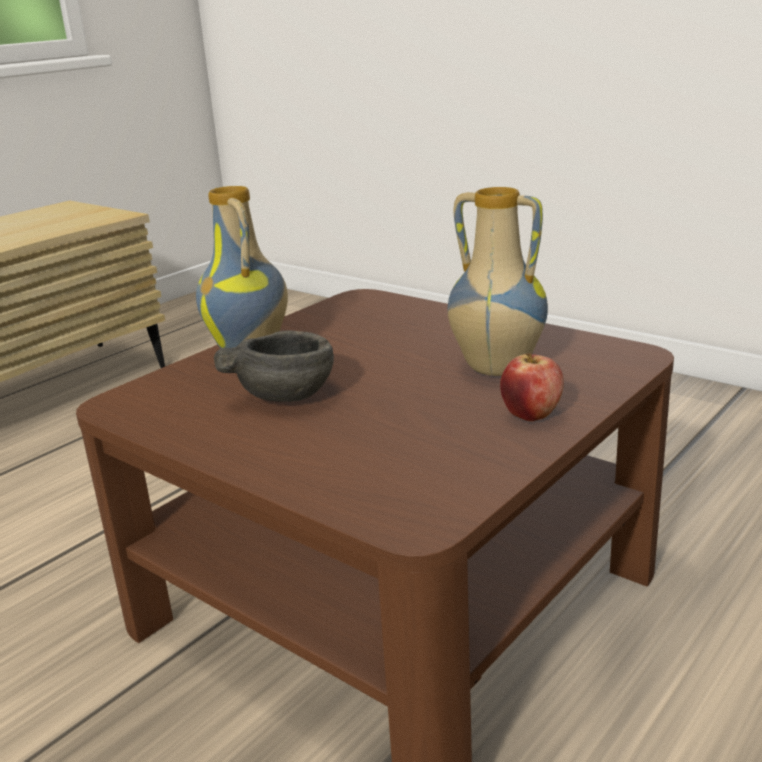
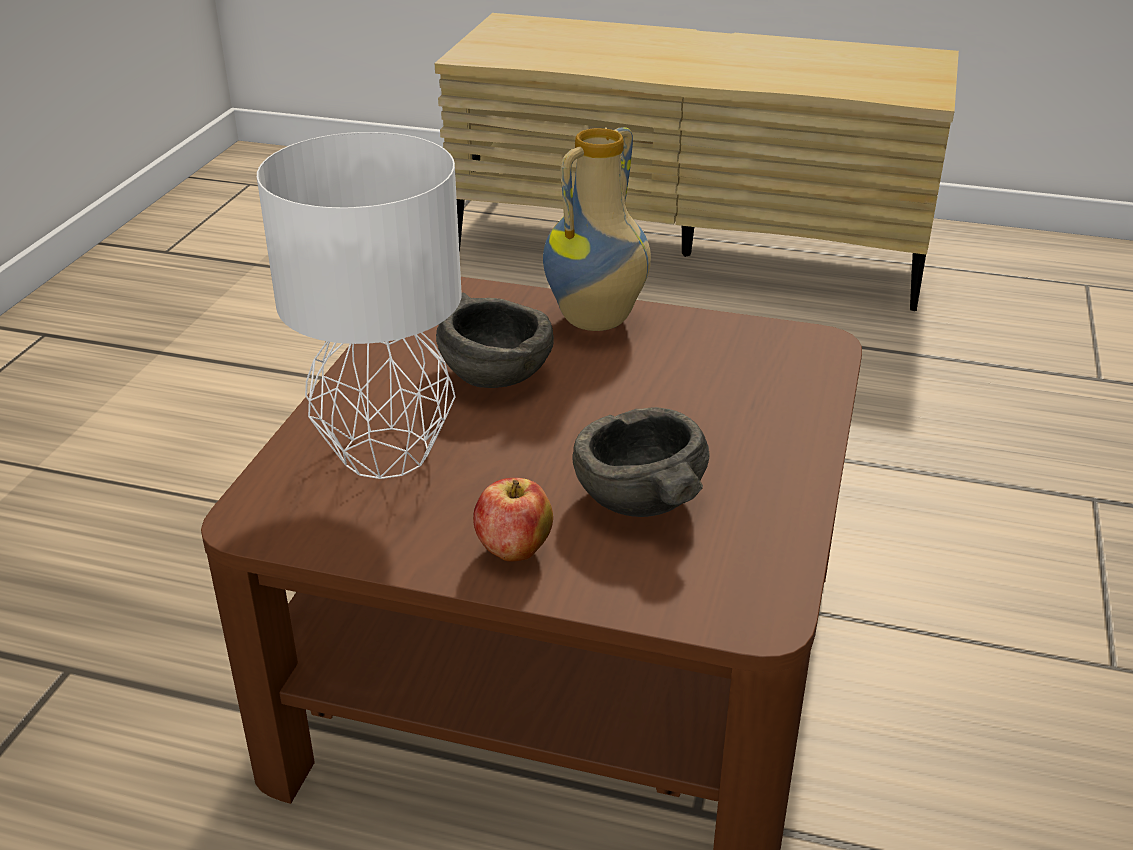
camera: 65 degrees right, 10 degrees up
(361, 449) = (389, 453): none -> white table lamp
(495, 369) = (638, 499): vase -> grey bowl

